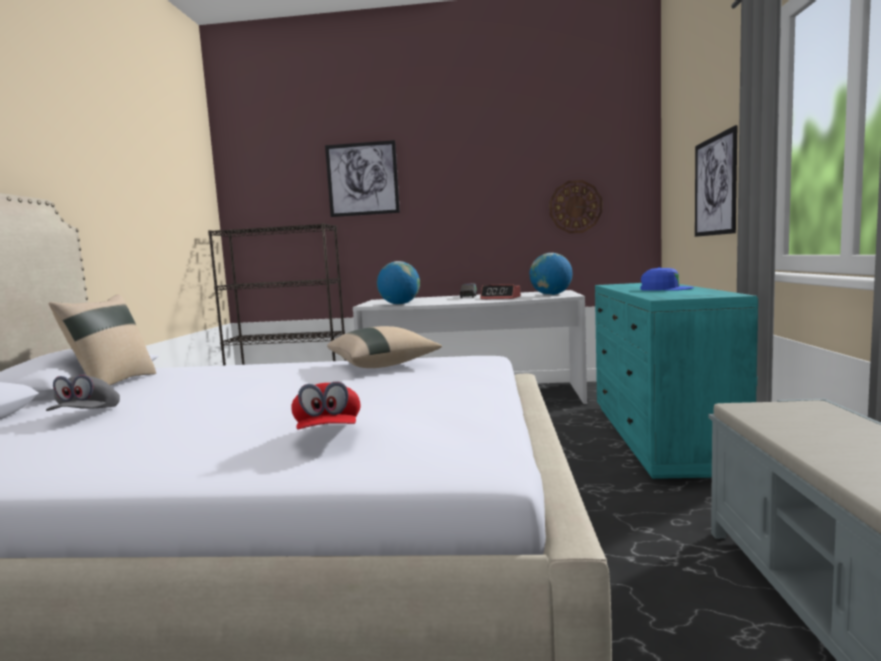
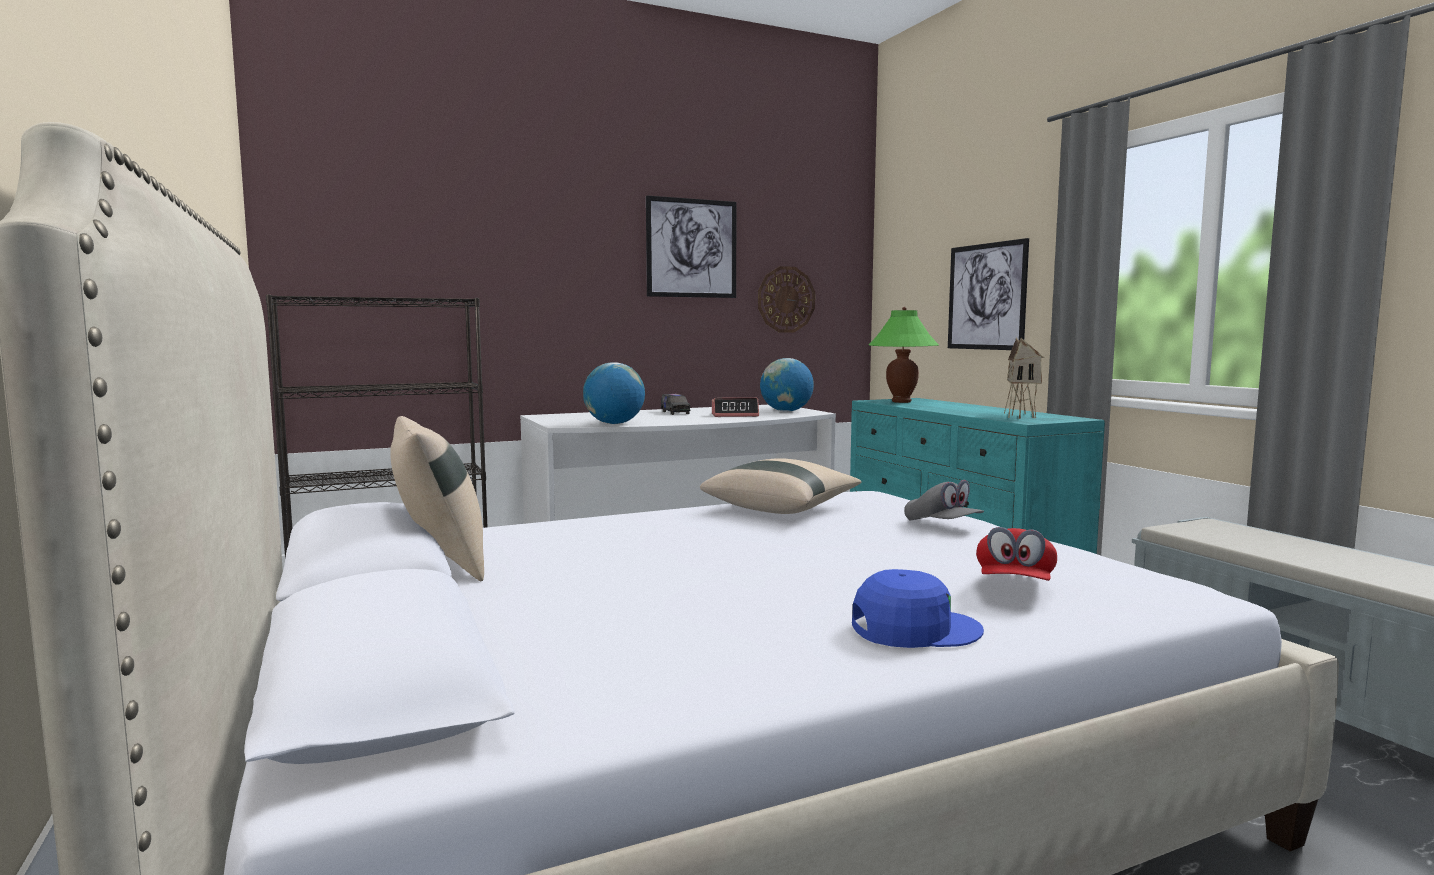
camera: 30 degrees left, 0 degrees up
(86, 416) = (589, 608): grey cap -> grey cap (942, 525)
(328, 434) = (1014, 586): red cap -> red cap turned 60 degrees clockwise
(362, 179) = (512, 233): picture -> picture (691, 248)
(630, 285) = (901, 402): none -> green table lamp
(665, 289) = (973, 409): blue cap -> blue cap (914, 629)
(681, 294) = (1021, 416): none -> toy house

